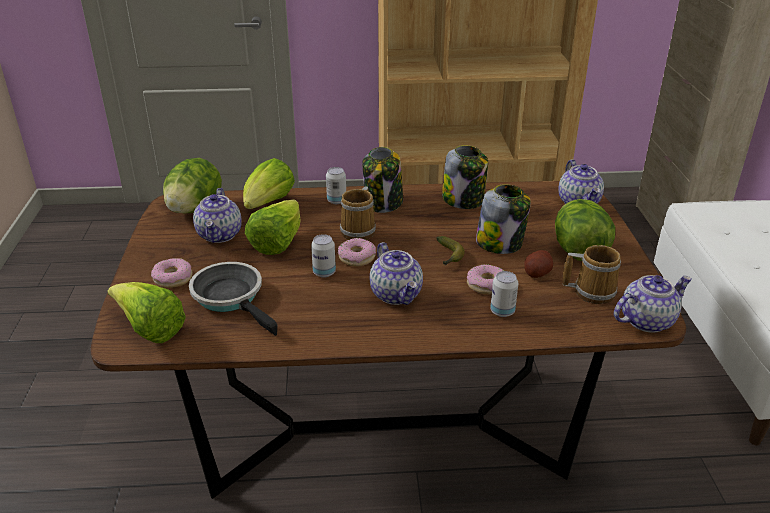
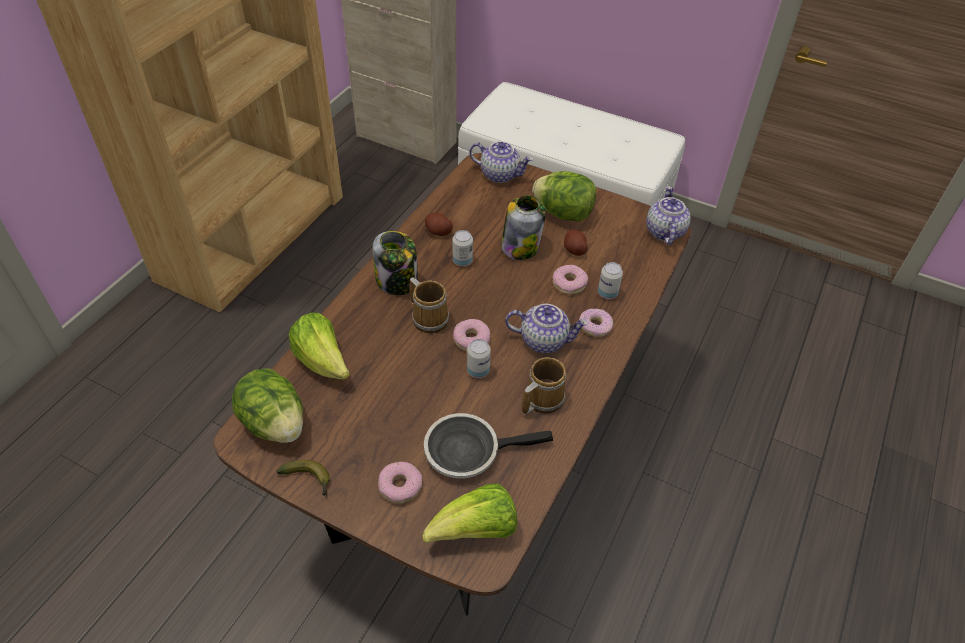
camera: 60 degrees left, 15 degrees up
(220, 235) = (349, 421): teapot -> none
(277, 243) = (402, 383): lettuce -> none
(336, 201) = (363, 310): can -> can (462, 261)
(448, 256) = (515, 284): banana -> banana (309, 480)
(448, 318) = (595, 326): none -> donut
(463, 200) = (438, 231): jar -> potato
(591, 291) = (615, 236): mug -> mug (541, 399)

